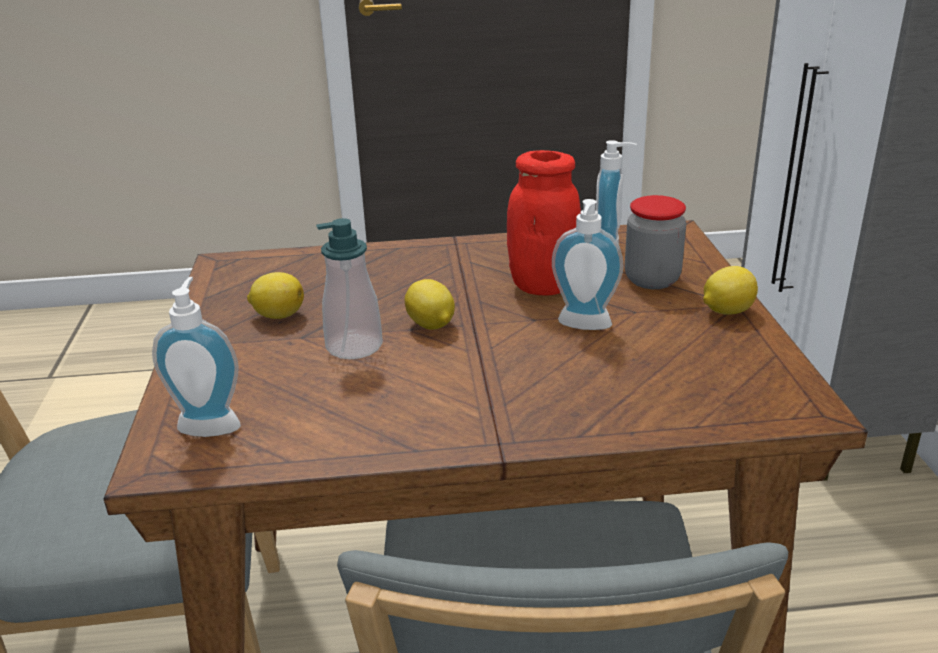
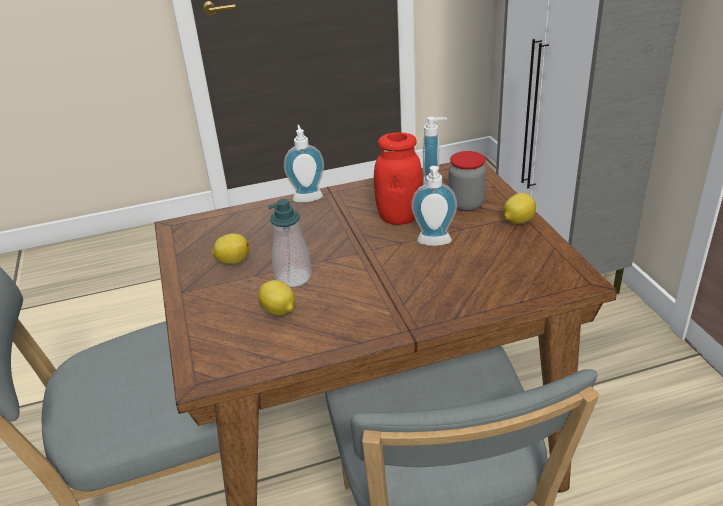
camera: 10 degrees left, 5 degrees up
(211, 423) = (223, 344): soap dispenser -> soap dispenser (307, 196)
(431, 325) = (337, 256): lemon -> lemon (279, 312)

